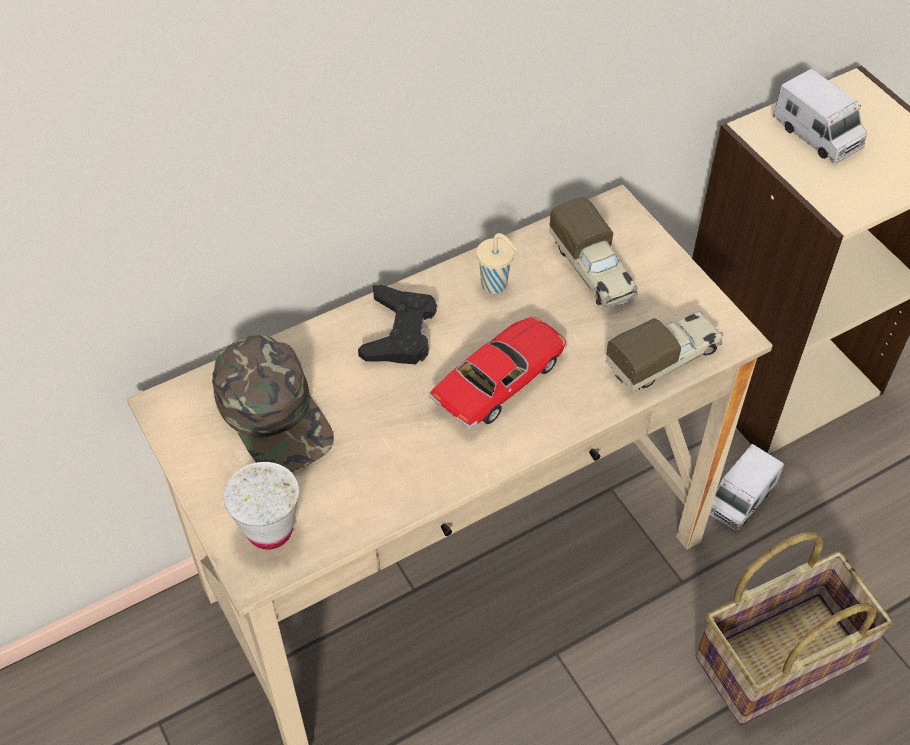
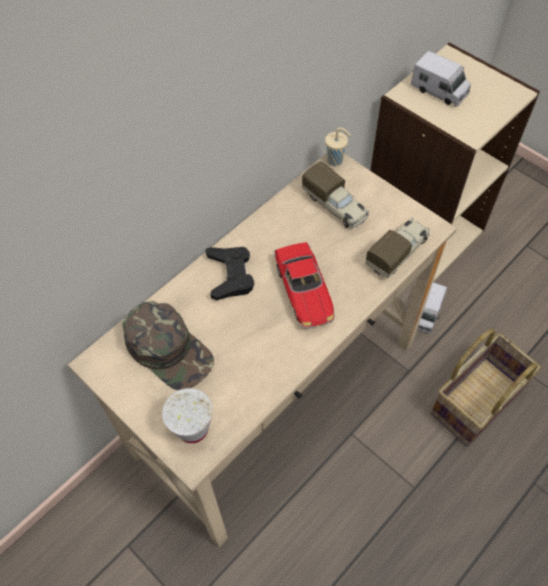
camera: 15 degrees left, 5 degrees up
(495, 285) = (279, 229): beige cup -> beige cup (335, 161)
(500, 380) = (304, 291): toy car -> toy car turned 135 degrees clockwise

